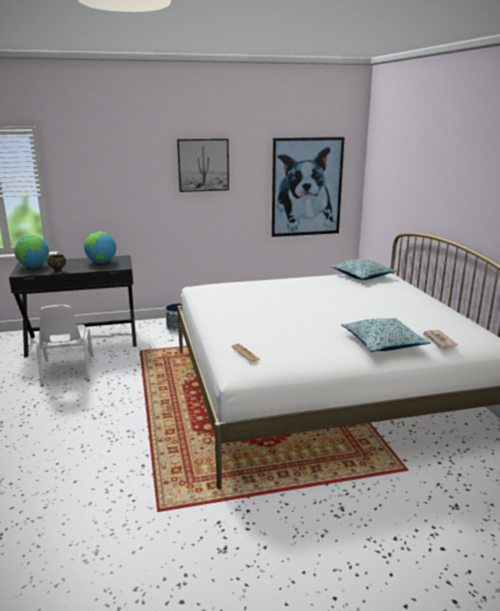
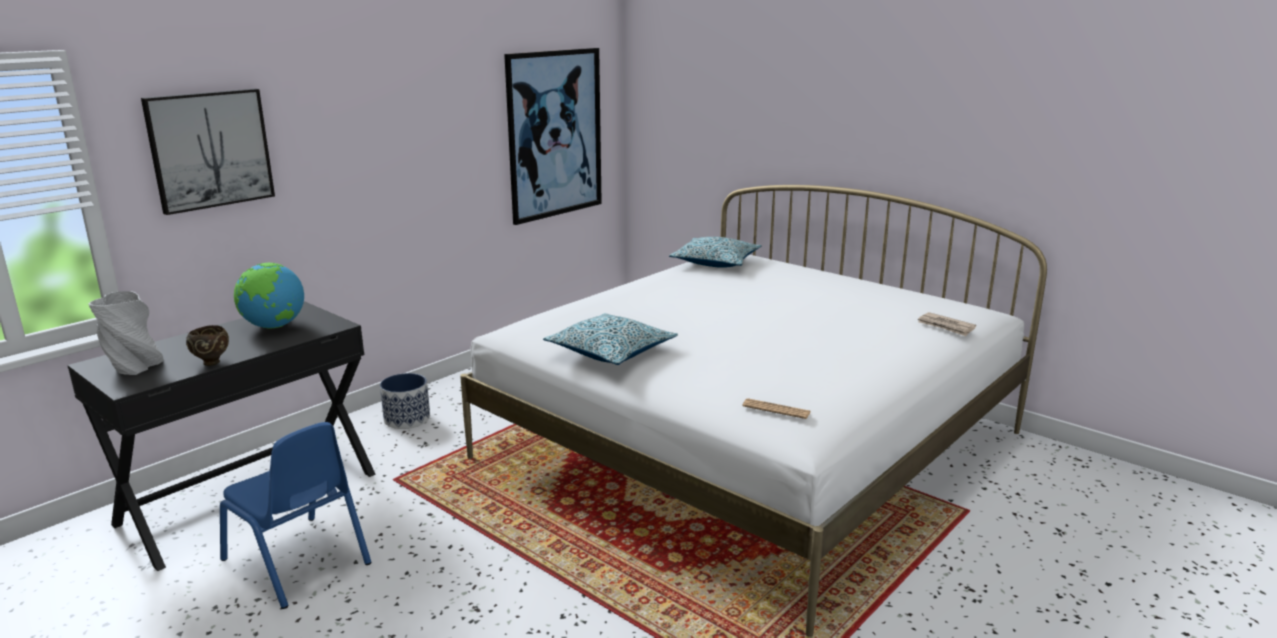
camera: 35 degrees left, 0 degrees up
(34, 267) = (134, 366): globe -> grey vase
(67, 370) = (297, 562): white chair -> blue chair
(203, 165) = (402, 110): picture -> picture (210, 149)
(383, 343) = (899, 346): pillow -> pillow (611, 352)

